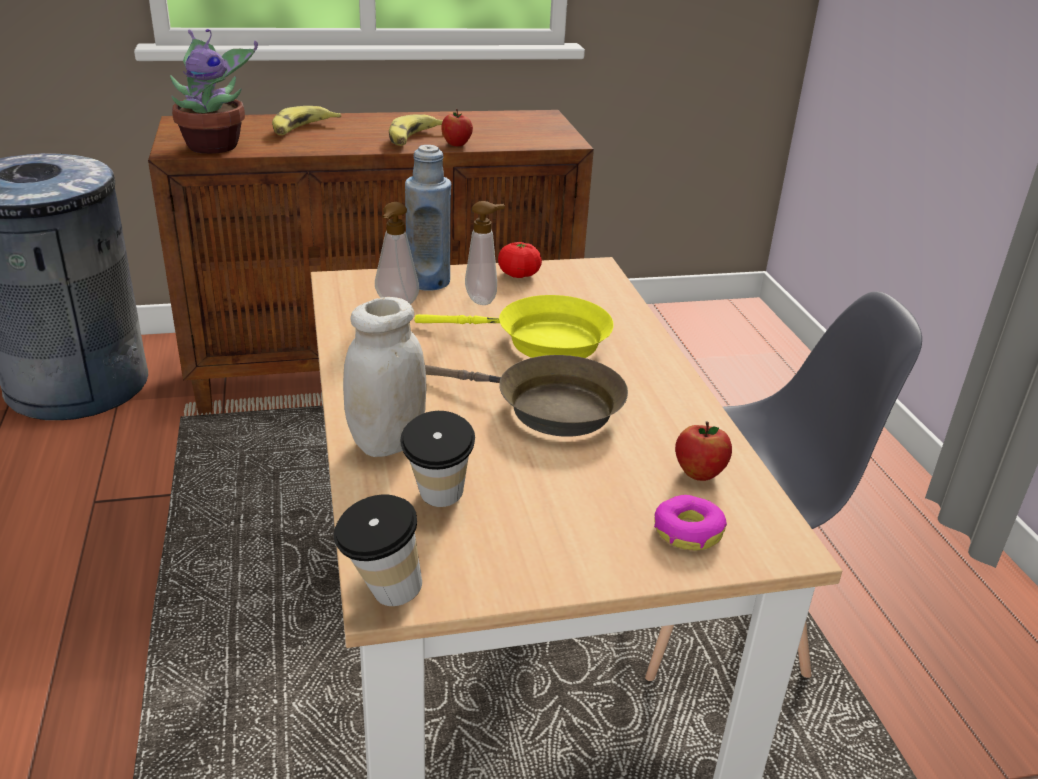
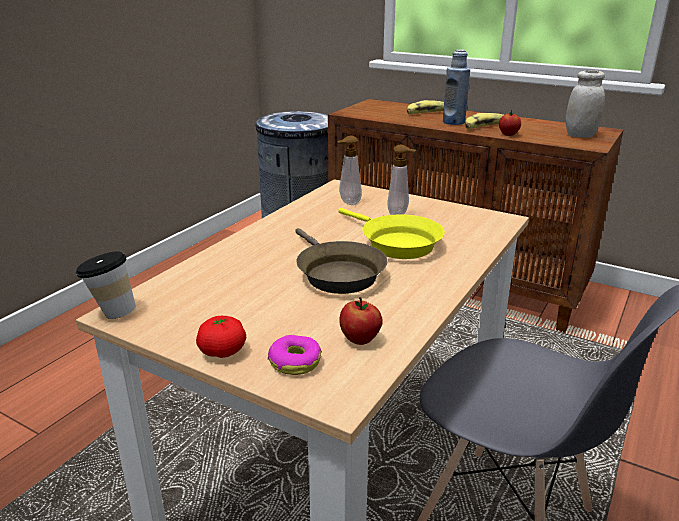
camera: 45 degrees right, 5 degrees down
(215, 146) = (369, 114): potted plant -> none
(387, 442) = (230, 257): white jar -> white jar (580, 135)
(428, 281) = (384, 198): blue bottle -> blue bottle (453, 122)
(438, 503) = (203, 290): cup -> none
(519, 274) = (445, 209): tomato -> tomato (222, 351)

